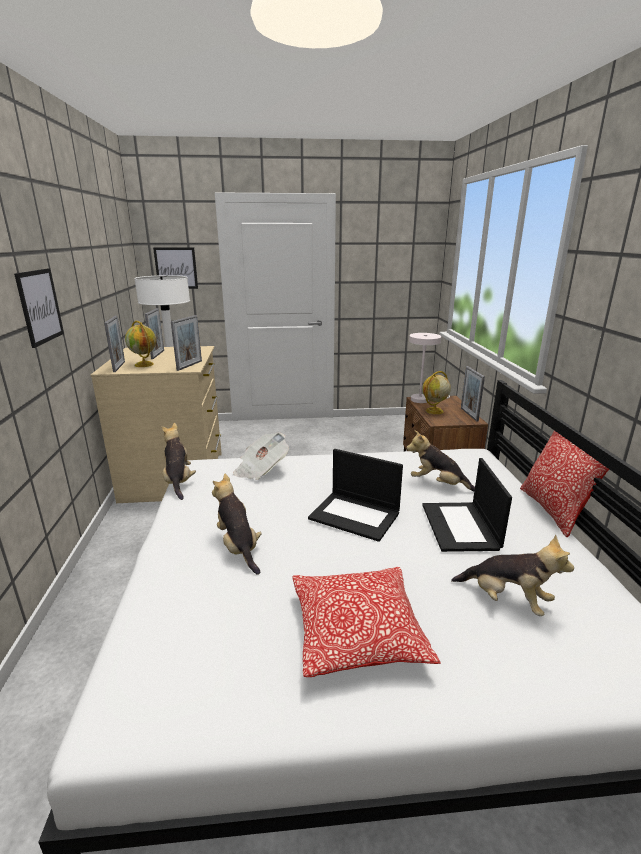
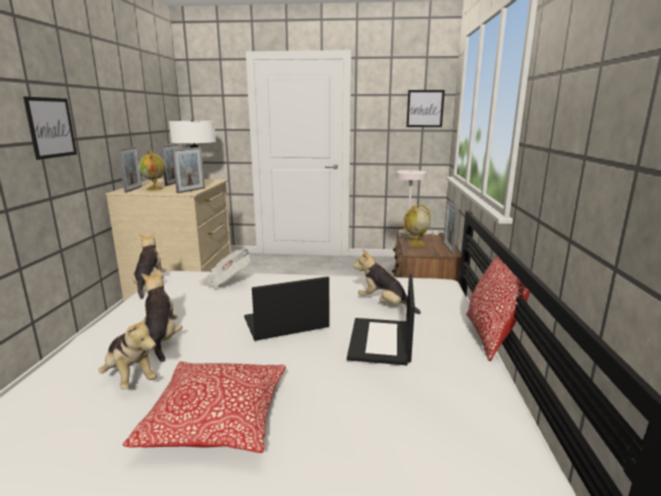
camera: 10 degrees right, 5 degrees down
(176, 268) = (212, 116): picture -> picture (425, 108)
(355, 515) = (285, 323): laptop -> laptop turned 120 degrees clockwise
(506, 600) = (384, 409): plush toy -> plush toy (130, 378)

